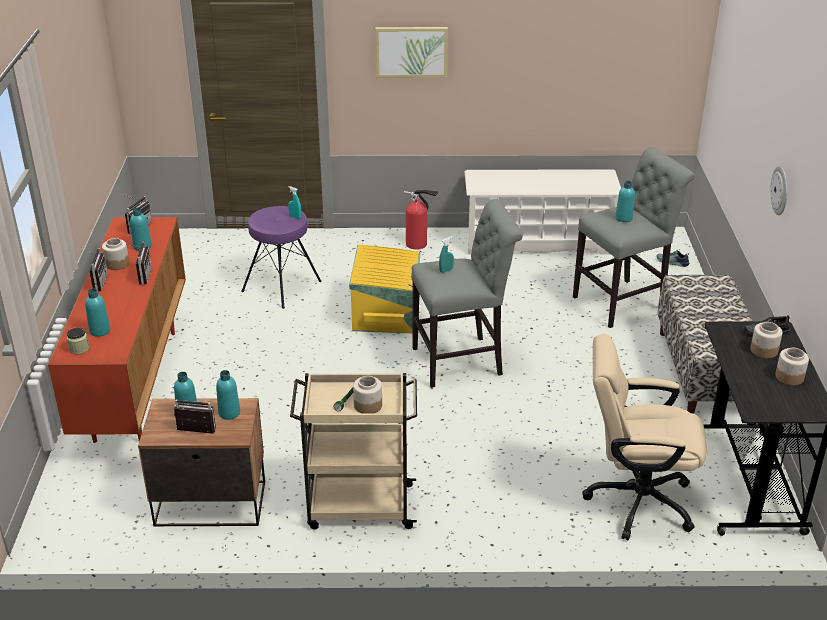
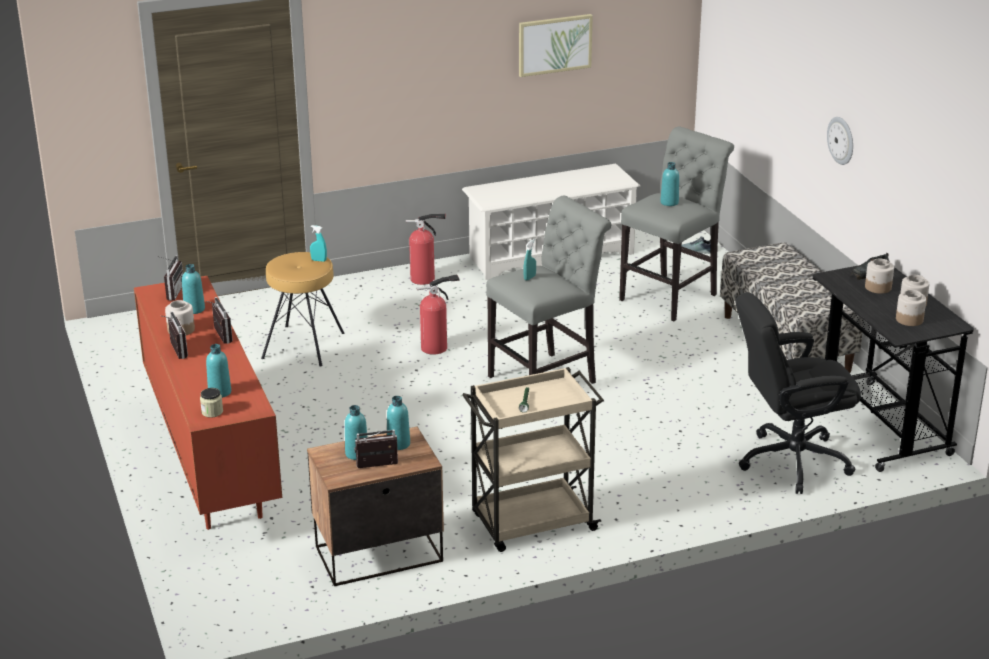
camera: 20 degrees left, 5 degrees down
(282, 286) = (304, 345): purple stool -> brown stool
(367, 405) = (548, 402): jar -> jar (909, 320)
(387, 311) = (437, 347): yellow storage box -> fire extinguisher
(411, 51) = (399, 62): picture -> picture (554, 44)
(634, 502) = (788, 463): beige office chair -> black office chair

